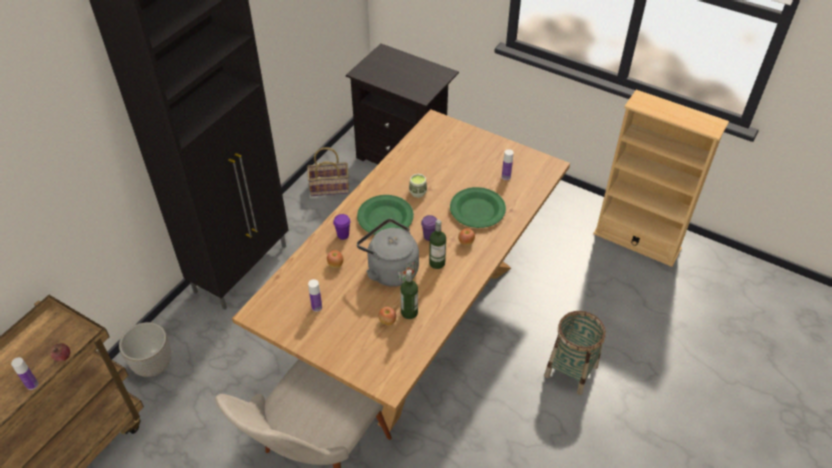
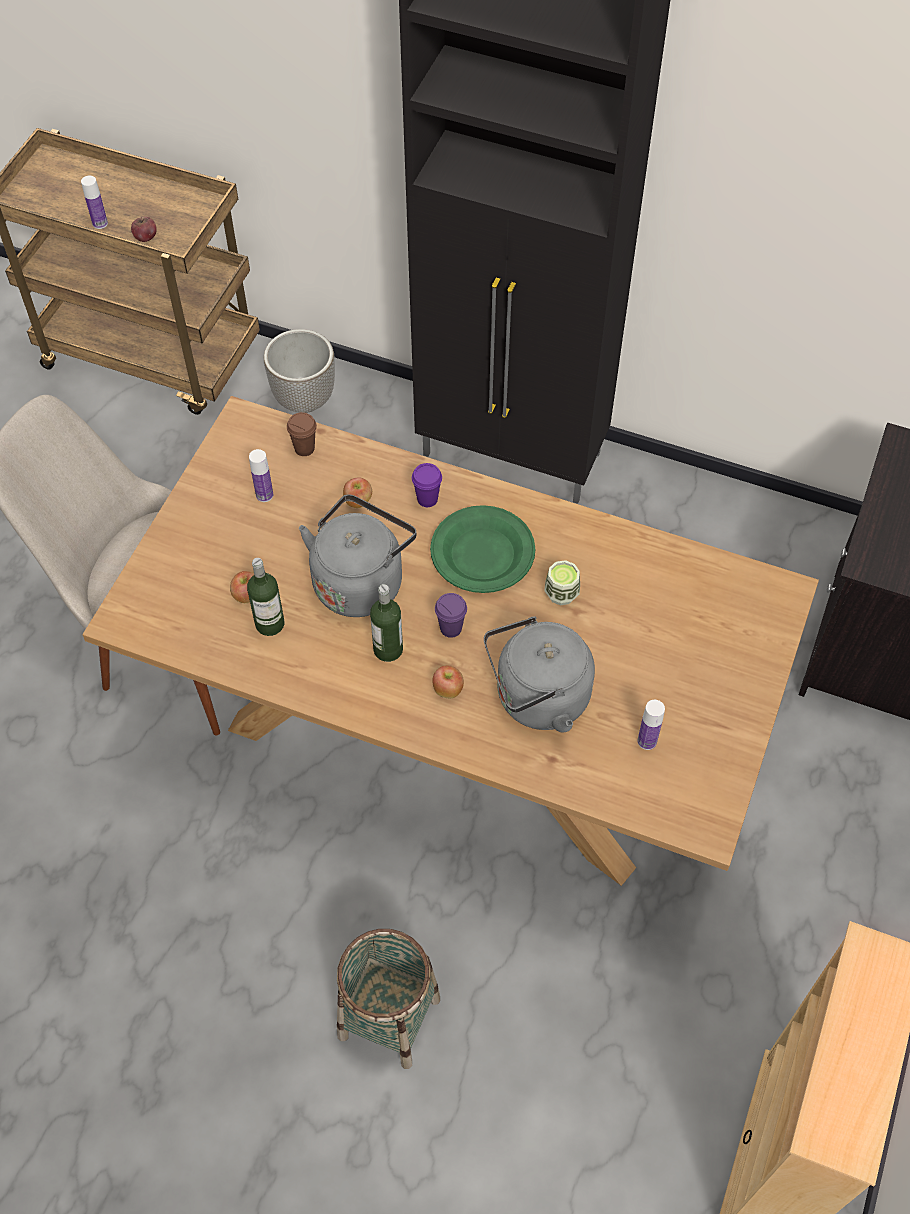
camera: 80 degrees right, 10 degrees up
(288, 285) = (304, 448): none -> brown cup
(330, 187) = (743, 537): basket -> none
(477, 210) = (537, 699): green plate -> grey kettle

